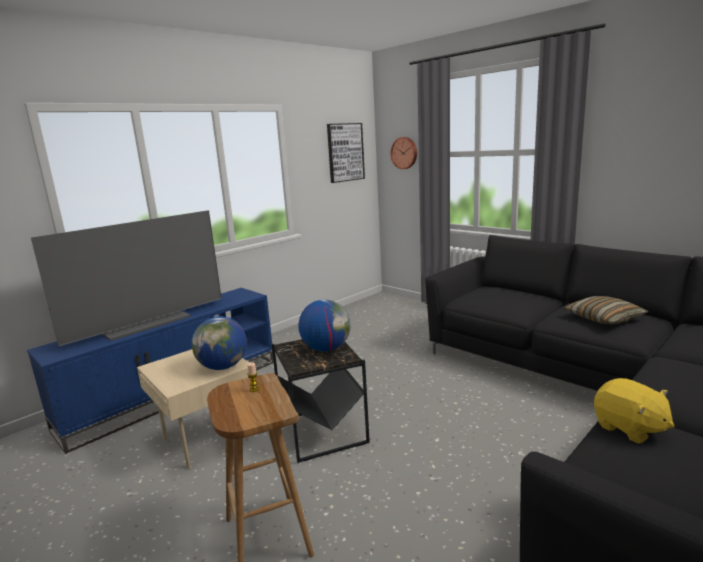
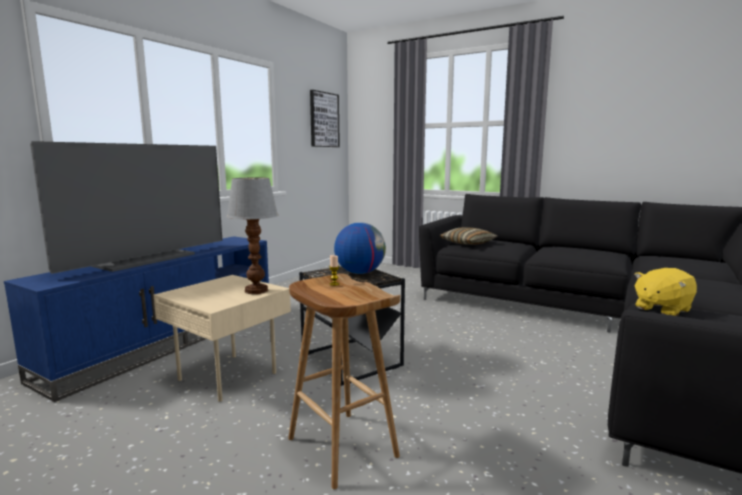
camera: 15 degrees left, 5 degrees down
(223, 367) = (257, 290): globe -> table lamp
(404, 153) = (377, 125): wall clock -> none
(604, 318) = (581, 253): pillow -> pillow (468, 243)
(629, 428) = (661, 309): yellow plush toy -> yellow plush toy turned 105 degrees clockwise

